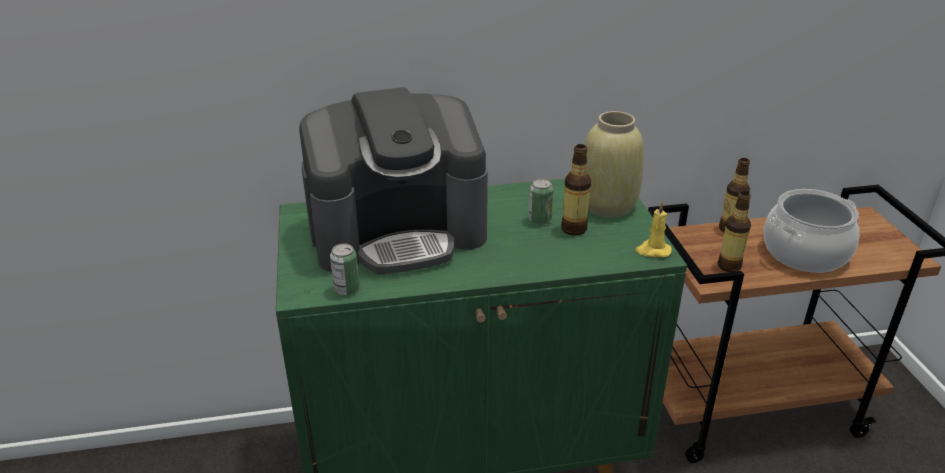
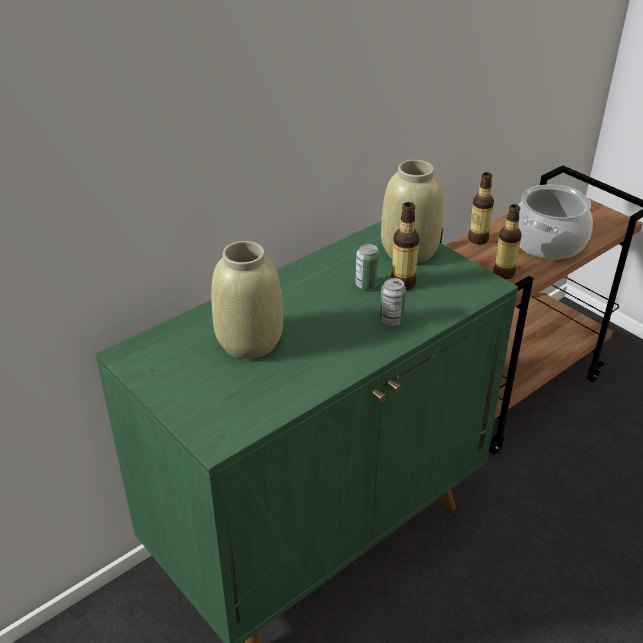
camera: 30 degrees left, 5 degrees up
(346, 289) = (258, 419): can -> can (391, 320)
(398, 232) = (249, 341): coffee machine -> beige vase
(653, 251) = (482, 282): yellow candle -> none

